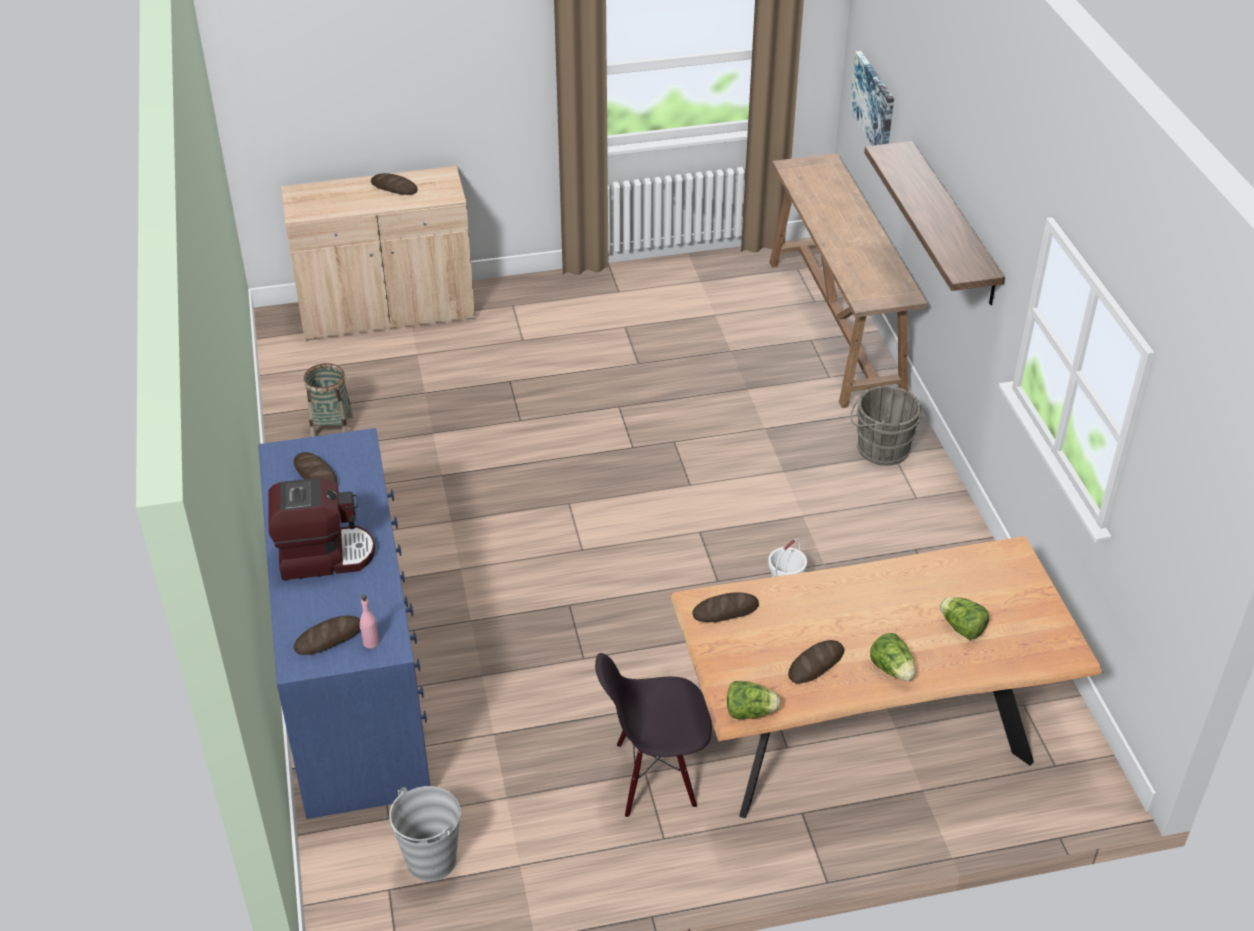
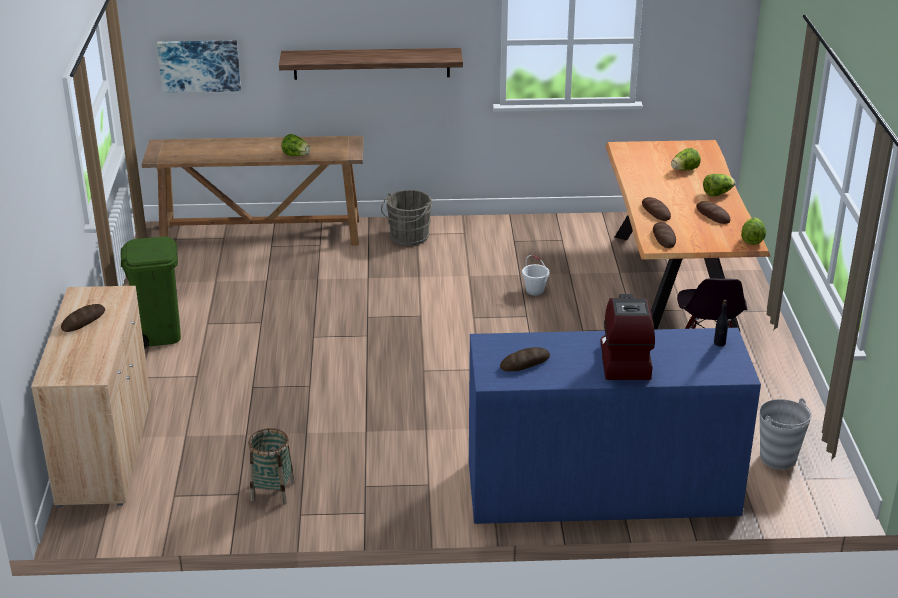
camera: 80 degrees left, 10 degrees down
(329, 638) = (714, 360): bread -> bread (656, 211)
(370, 642) = (719, 343): pink bottle -> black bottle
(597, 299) = (158, 333): none -> green trash can
(842, 260) = (296, 155): none -> lettuce

